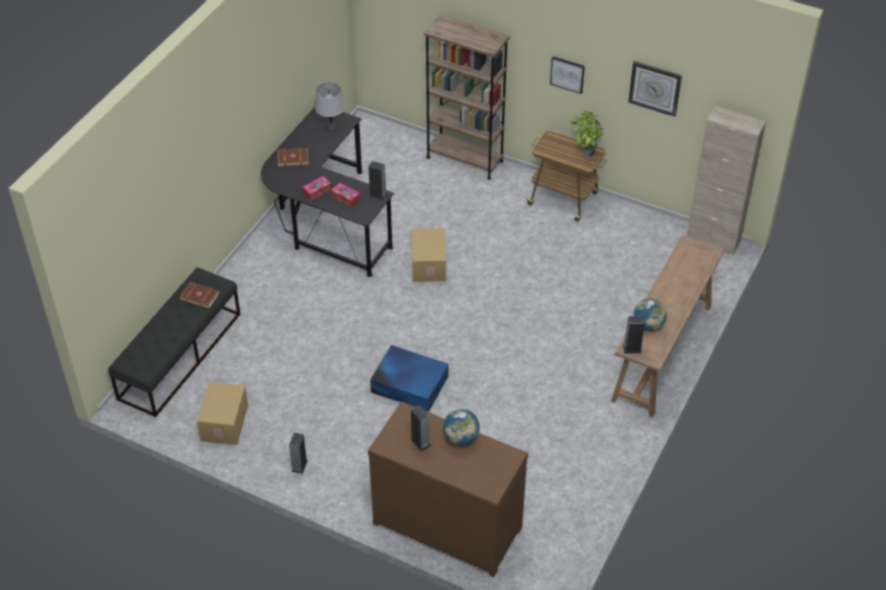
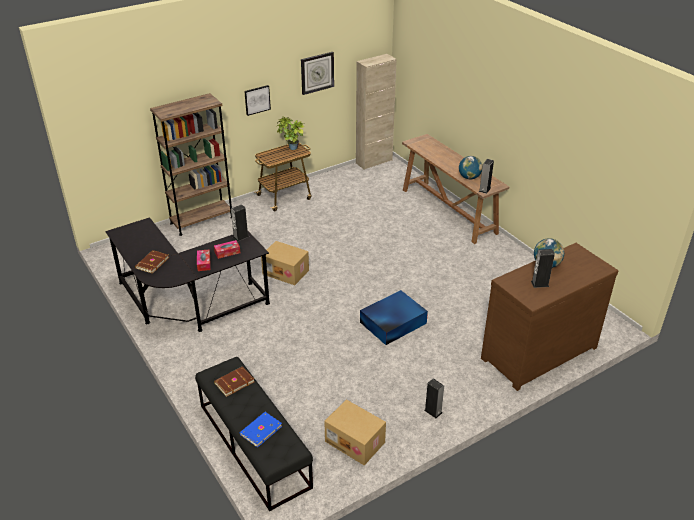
camera: 60 degrees left, 10 degrees down
(154, 339) = (260, 430): none -> blue book
(331, 127) = (141, 233): grey table lamp -> none

